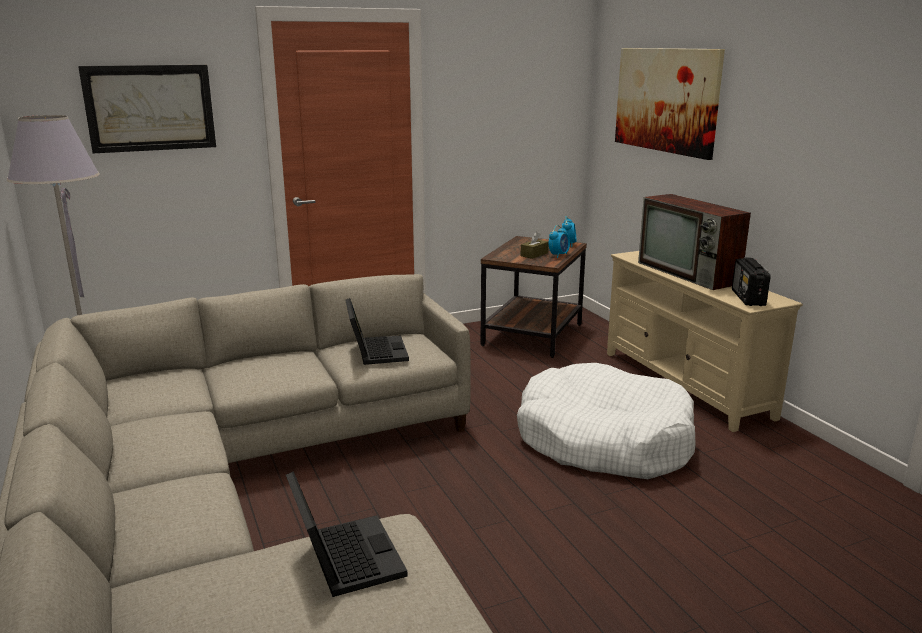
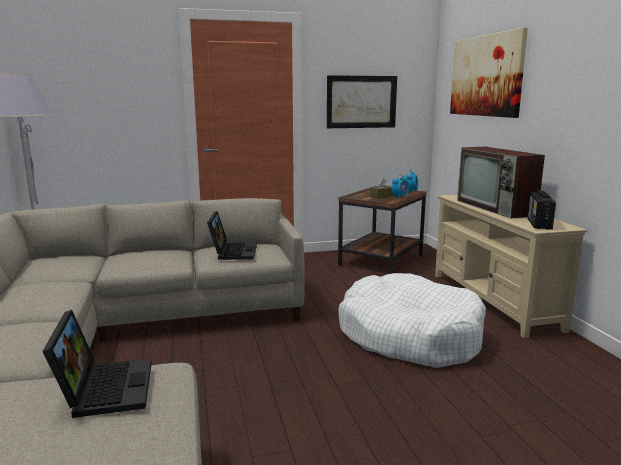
camera: 10 degrees right, 5 degrees down
(150, 108) = (102, 78): picture -> picture (361, 102)

